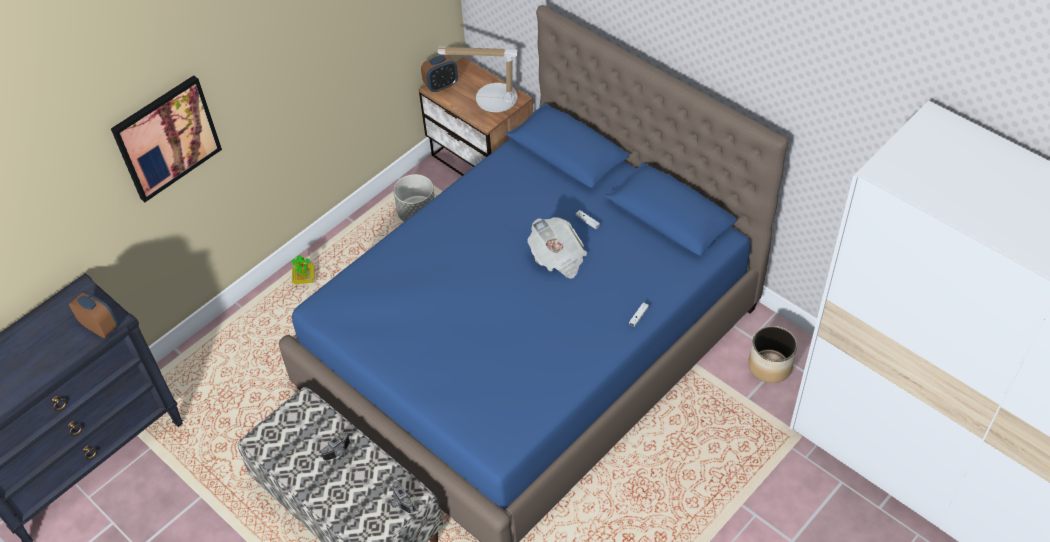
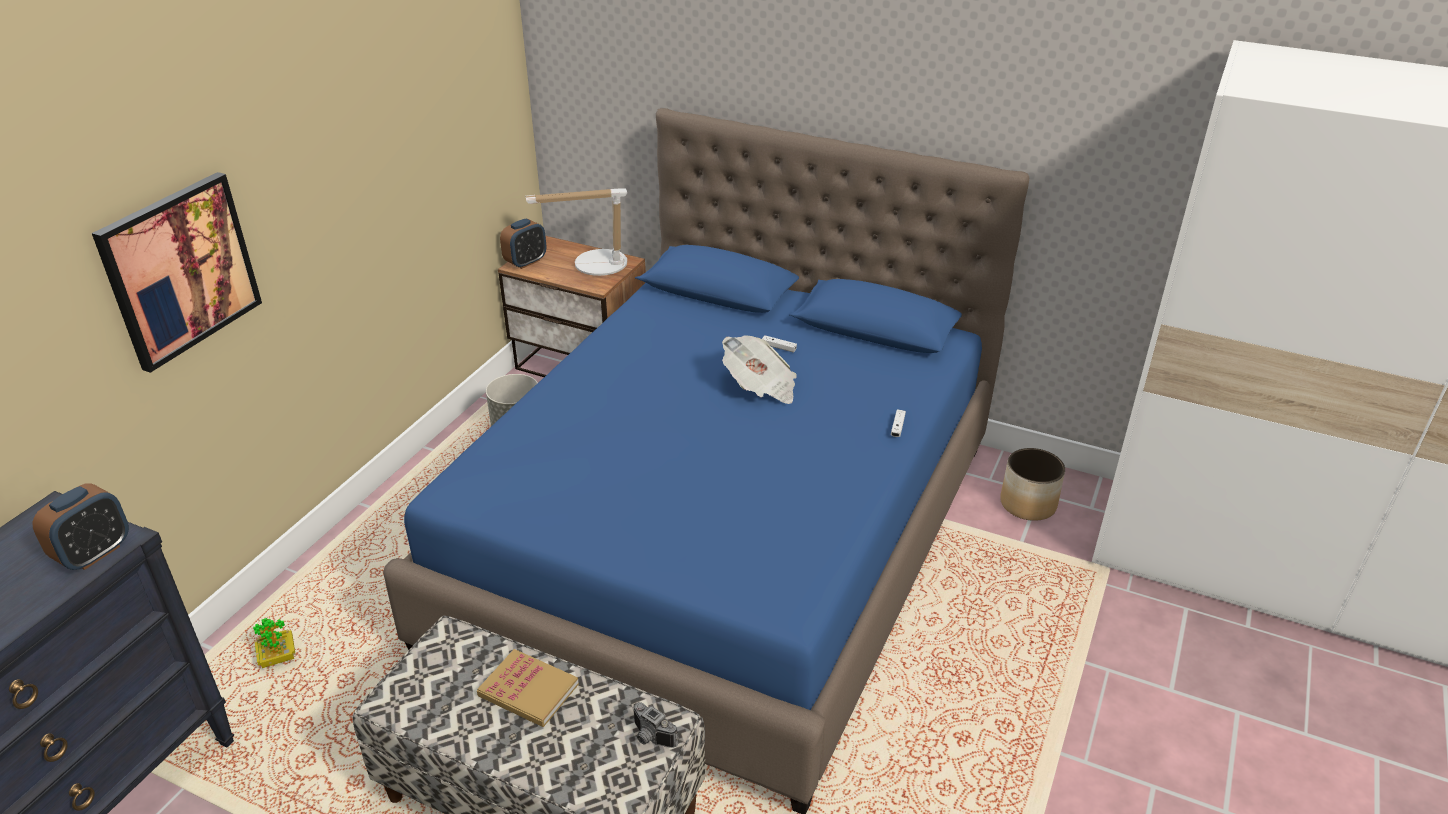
camera: 20 degrees left, 15 degrees down
(101, 327) = (94, 553): alarm clock -> alarm clock turned 105 degrees clockwise
(304, 279) = (383, 523): potted plant -> potted plant (278, 657)
(339, 453) = (528, 690): camera -> book

